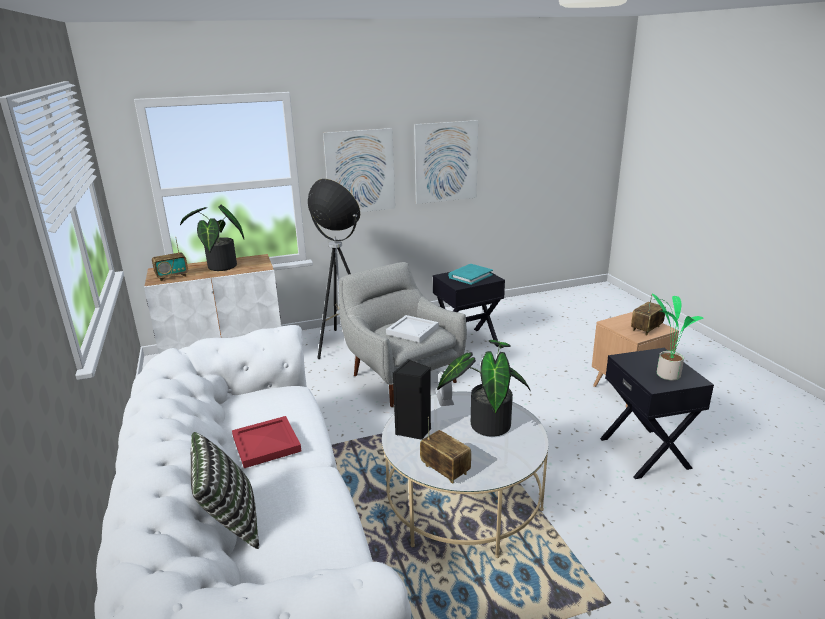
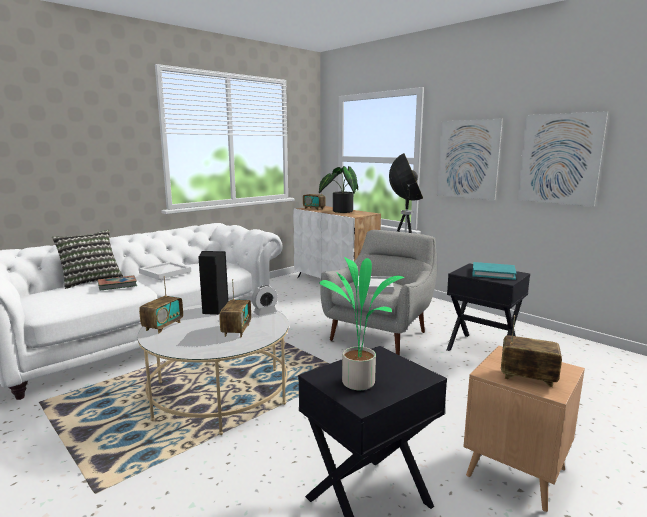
camera: 65 degrees right, 10 degrees down
(267, 443) = (166, 272): red tray -> white tray
(297, 489) = (117, 285): none -> book
(486, 423) = (236, 330): potted plant -> radio

